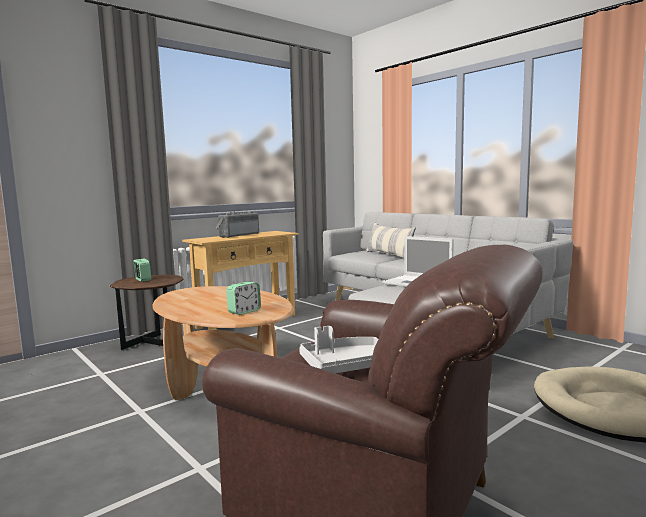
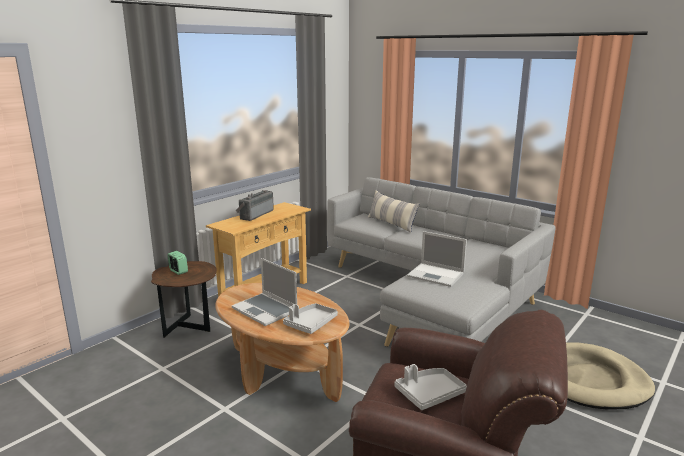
camera: 10 degrees left, 10 degrees up
(204, 302) = (266, 310): none -> laptop
(244, 311) = (310, 324): alarm clock -> grey tray

